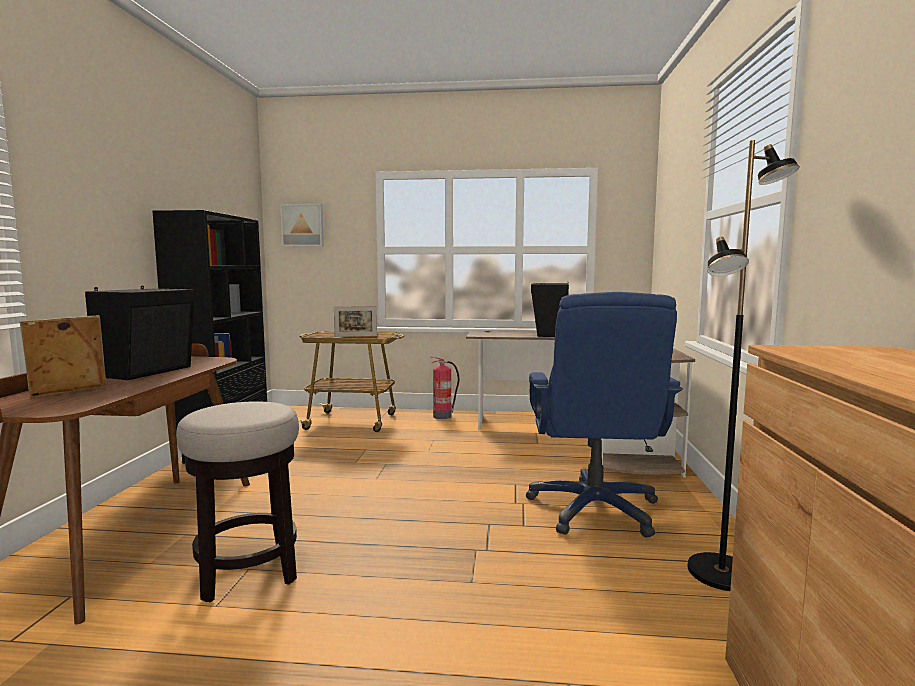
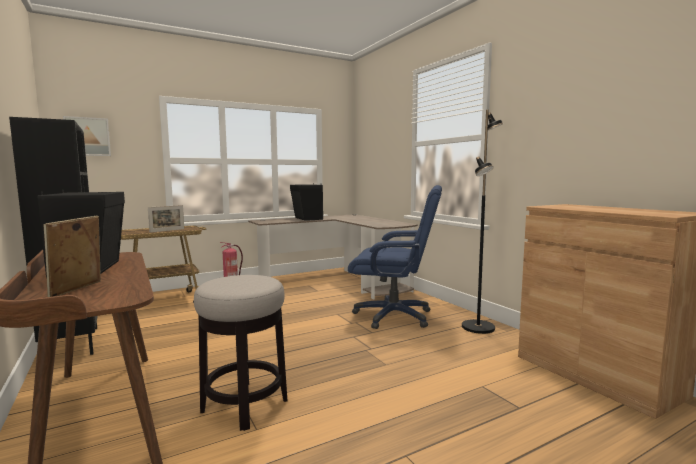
camera: 35 degrees left, 0 degrees up
(594, 509) = (394, 316): blue office chair -> blue office chair turned 45 degrees counterclockwise

